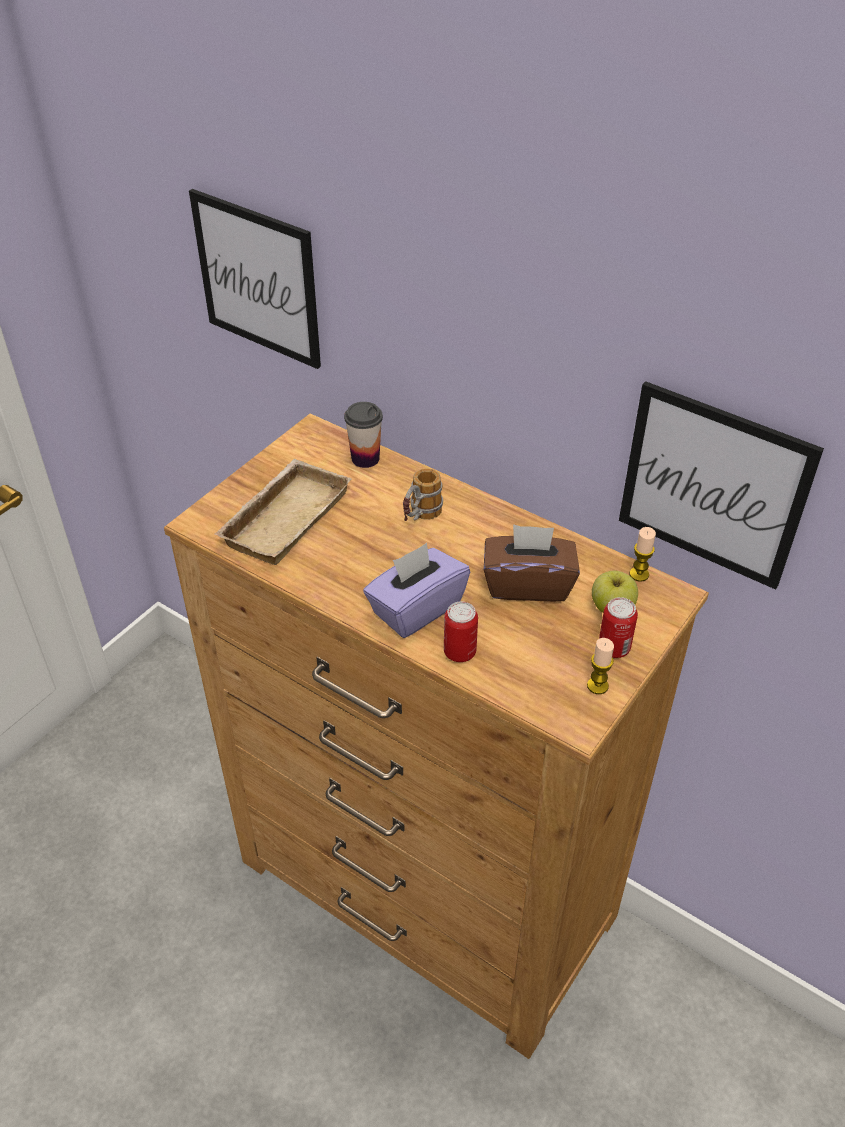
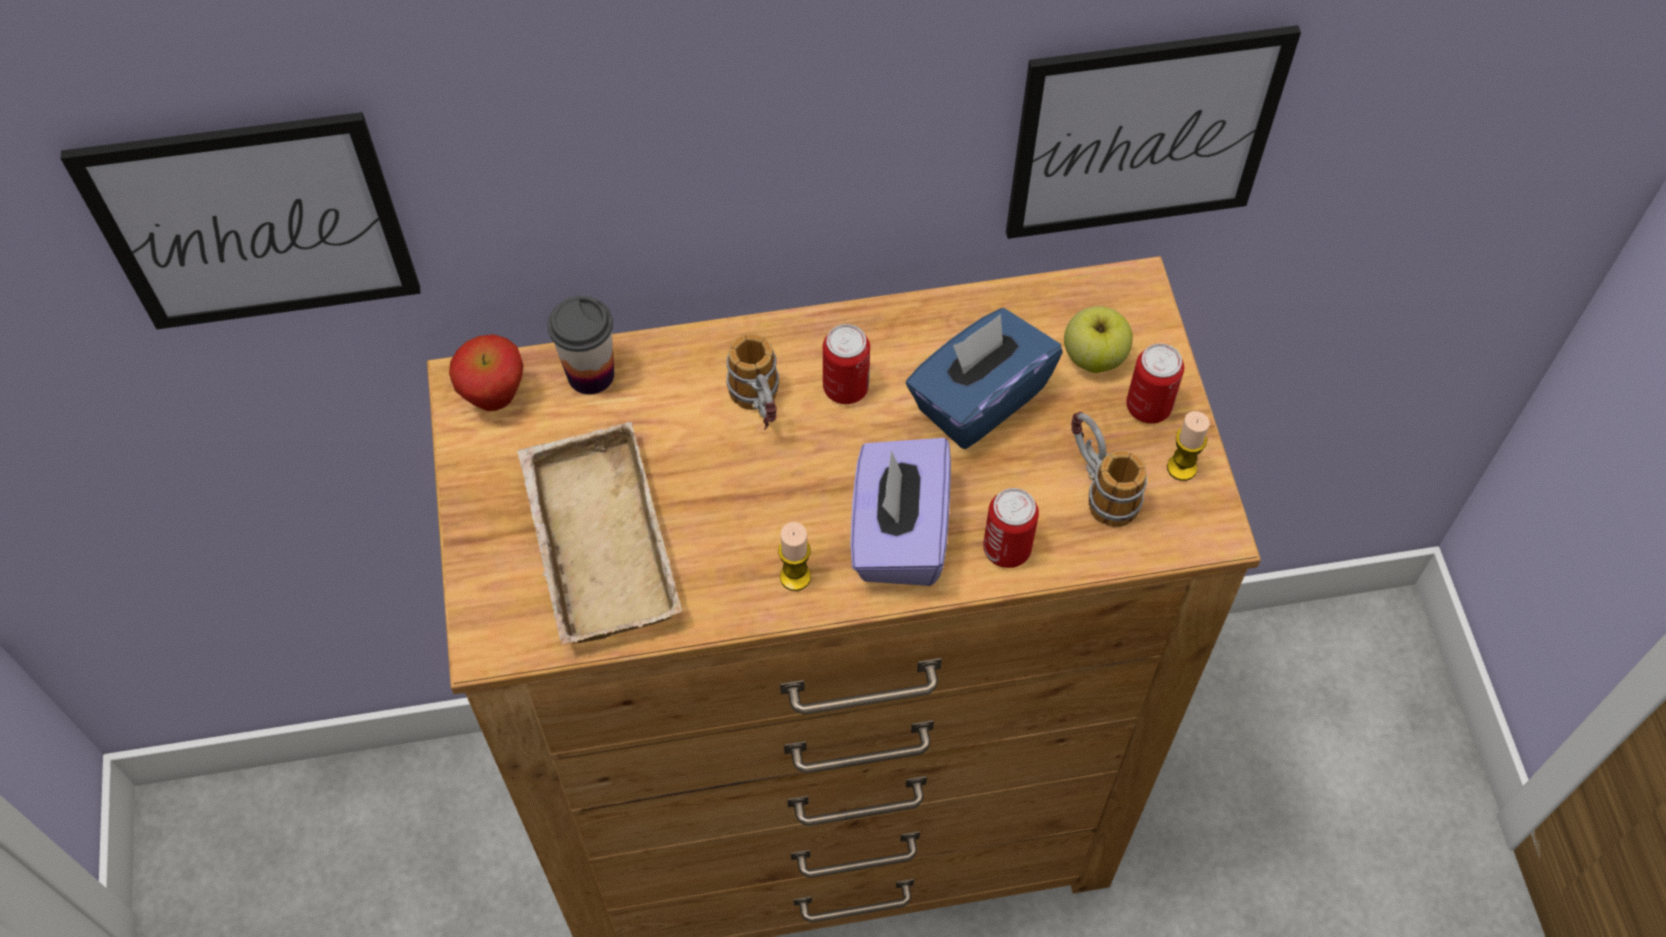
camera: 45 degrees left, 15 degrees up
(316, 441) = (495, 398): none -> apple
(469, 537) = (845, 388): none -> can
(528, 584) = (978, 399): brown tissue box -> blue tissue box
(540, 661) = (1098, 487): none -> mug
(639, 574) = (1074, 290): candle -> candle (795, 577)

